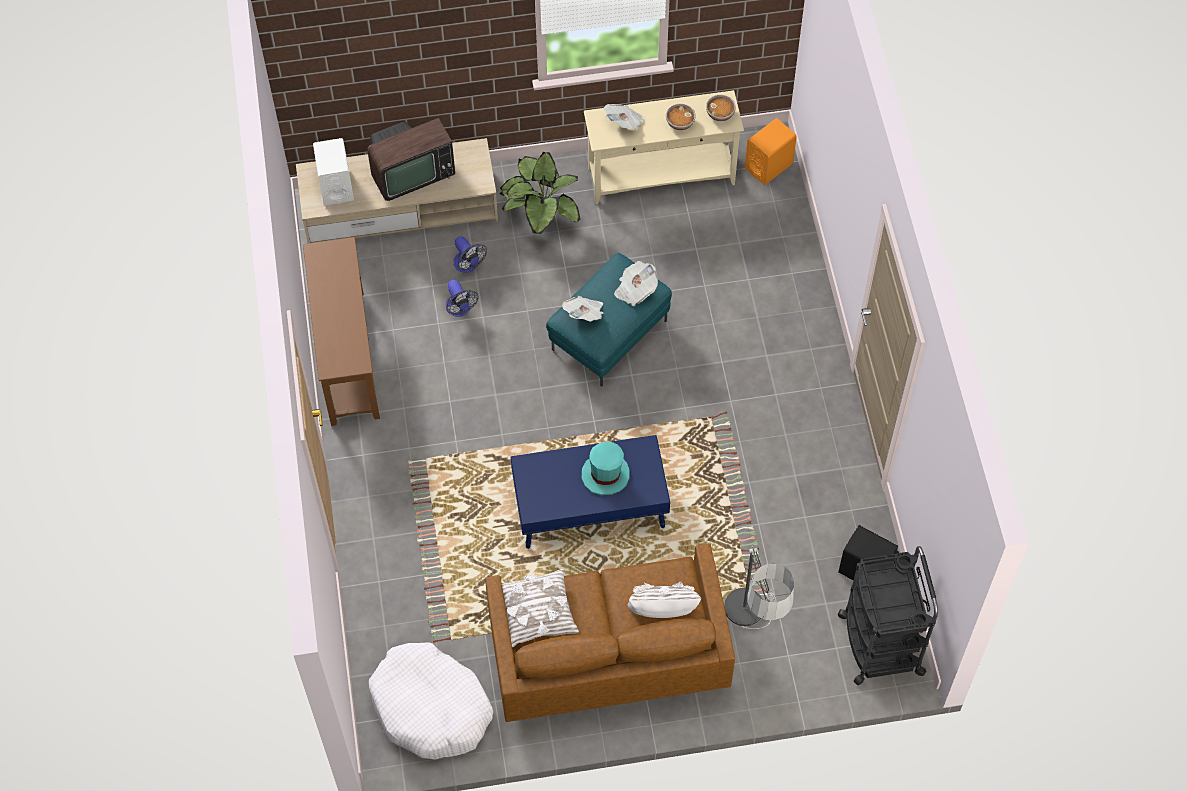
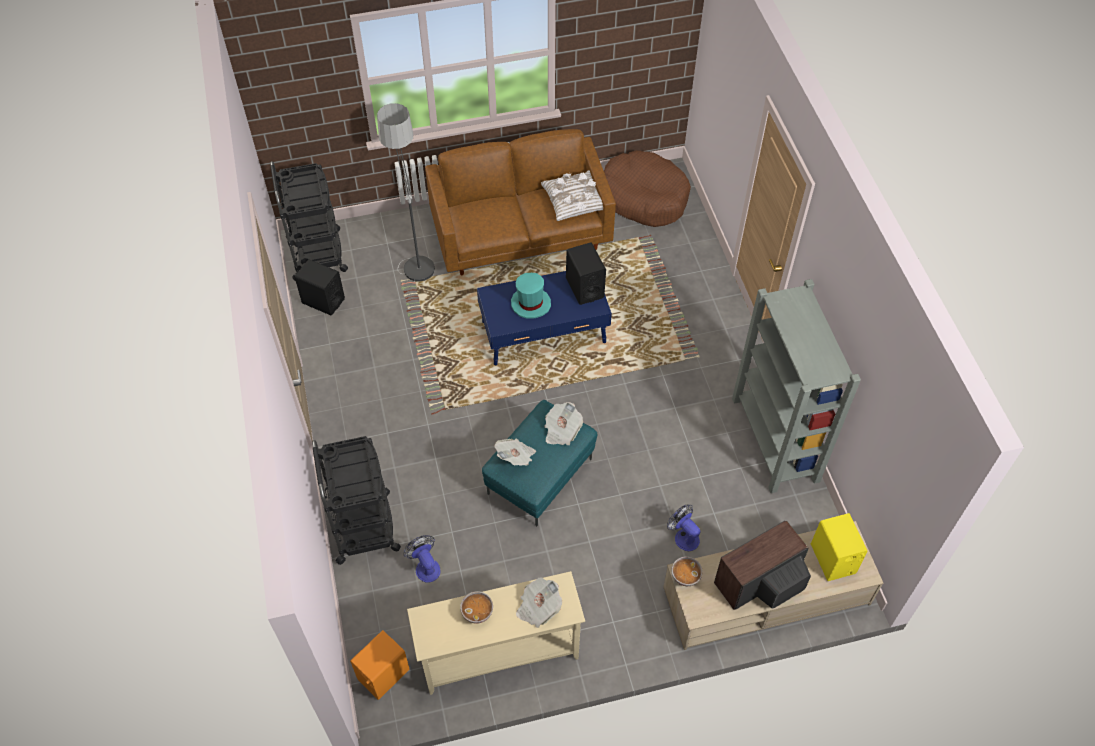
camera: 175 degrees right, 5 degrees down
(336, 186) = (833, 559): white speaker -> yellow speaker
(347, 357) = (775, 439): brown console table -> grey bookcase
(431, 707) = (644, 197): white dog bed -> brown dog bed
(460, 309) = (682, 491): fan -> fan (425, 566)
(538, 492) = (584, 288): none -> black speaker
(541, 219) = (619, 592): potted plant -> none
(663, 613) = (479, 209): white pillow -> none
(720, 114) = (432, 627): bowl -> bowl (685, 576)
(795, 296) = (364, 527): none -> black cart

